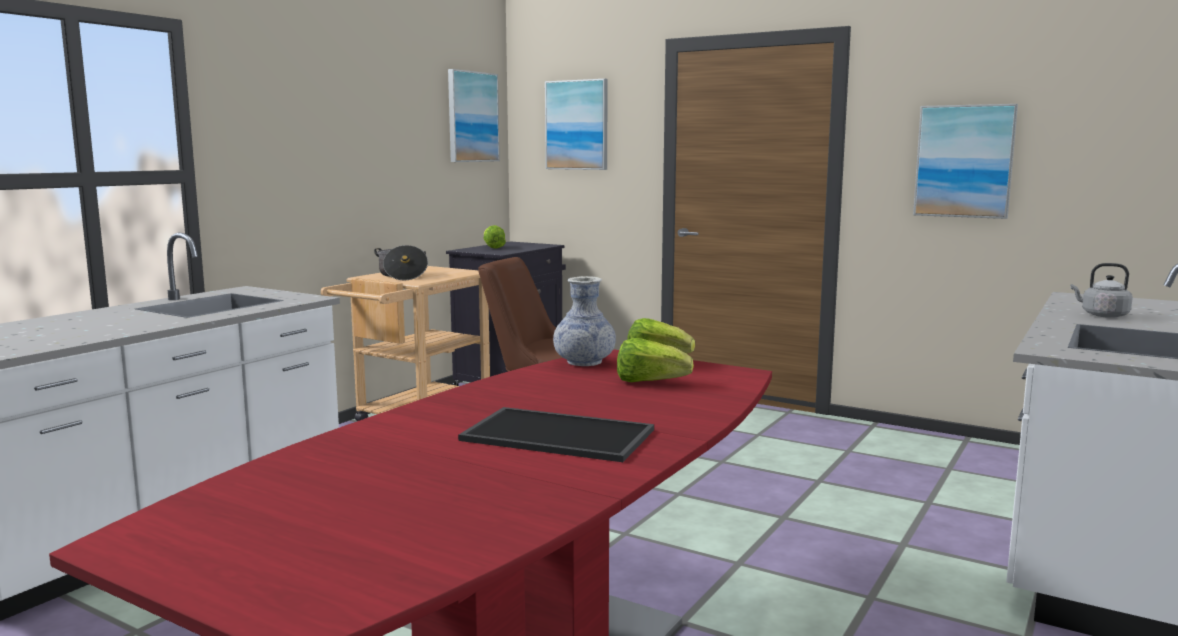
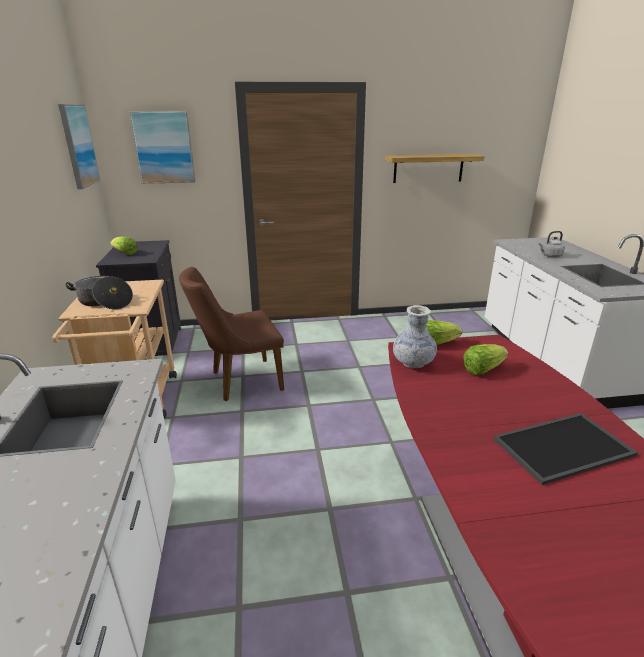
camera: 40 degrees left, 15 degrees up
(964, 161) = (428, 168): picture -> shelf

